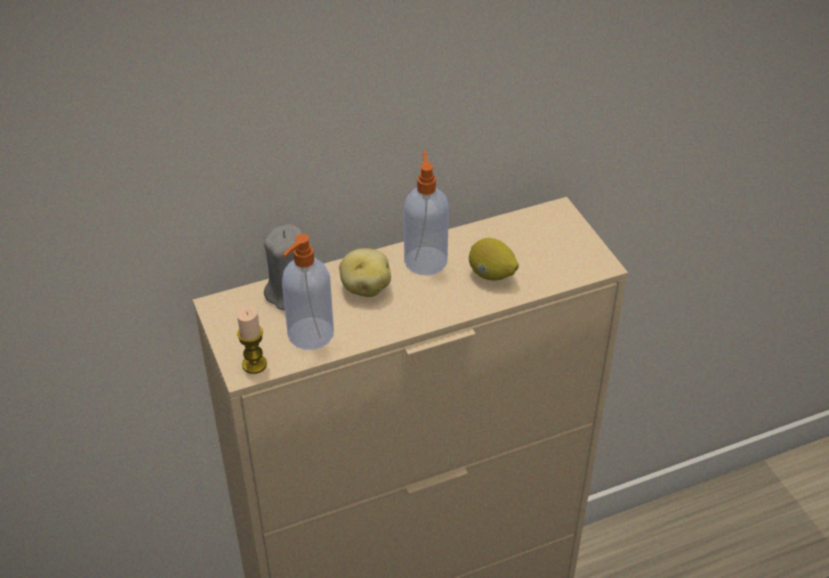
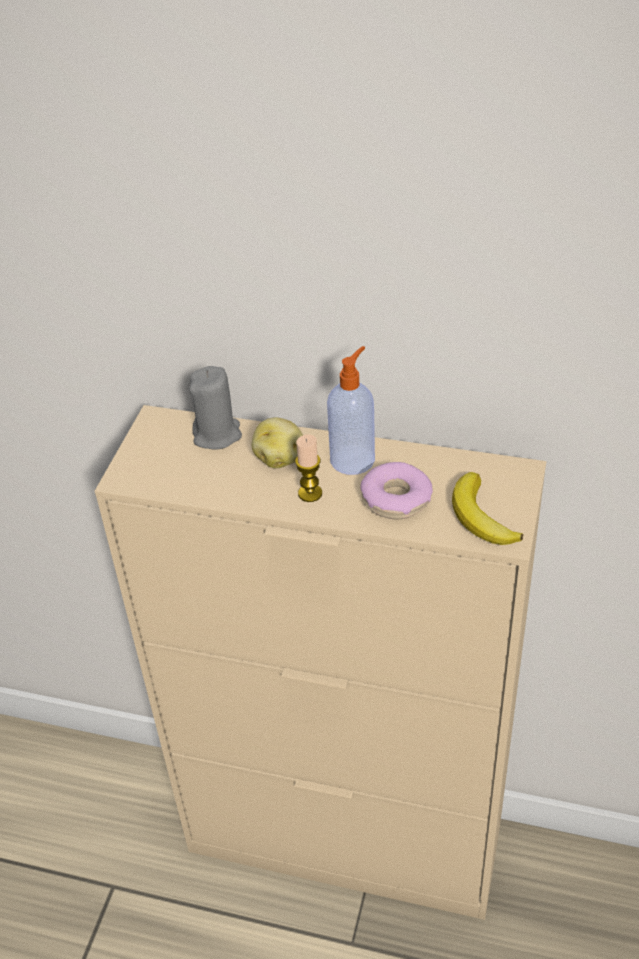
camera: 40 degrees right, 0 degrees up
(254, 364) = (132, 478): candle -> candle (310, 493)
(309, 335) = (196, 476): soap dispenser -> none
(491, 275) = (396, 499): lemon -> donut
(565, 258) = (481, 517): none -> banana

